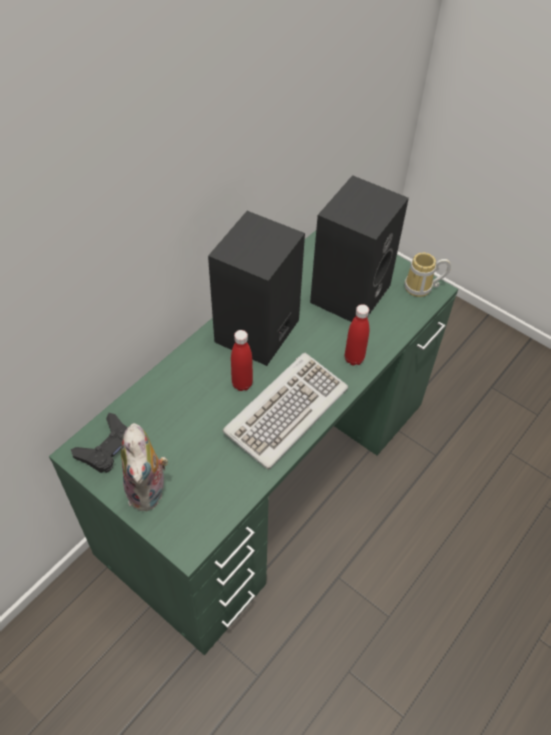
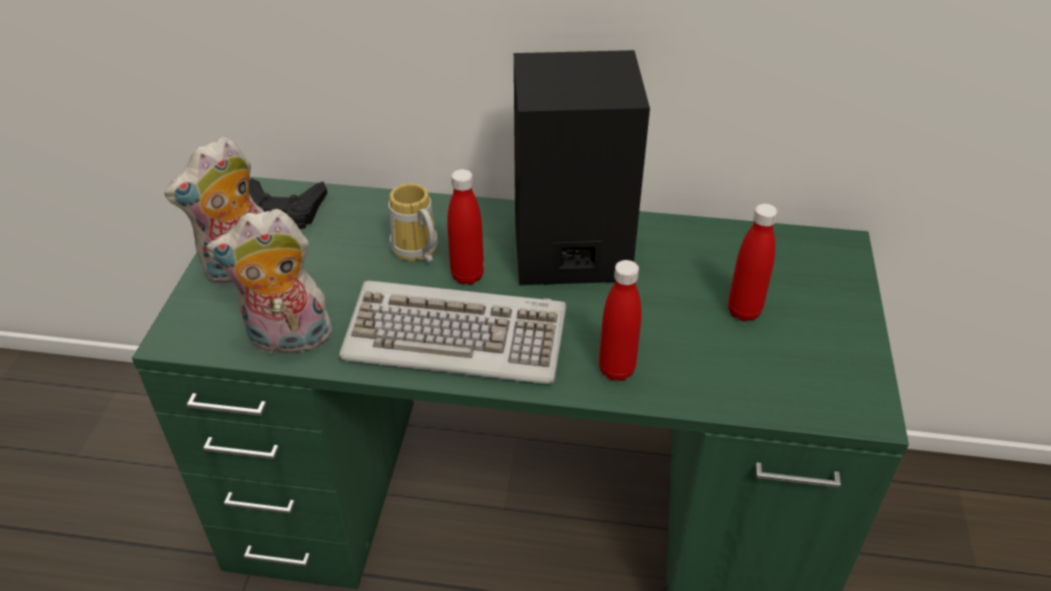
camera: 60 degrees right, 10 degrees down
(232, 489) = (287, 340): none -> plush toy
(350, 292) = (744, 311): black speaker -> red bottle
(422, 289) = (850, 394): mug -> mug (415, 252)

